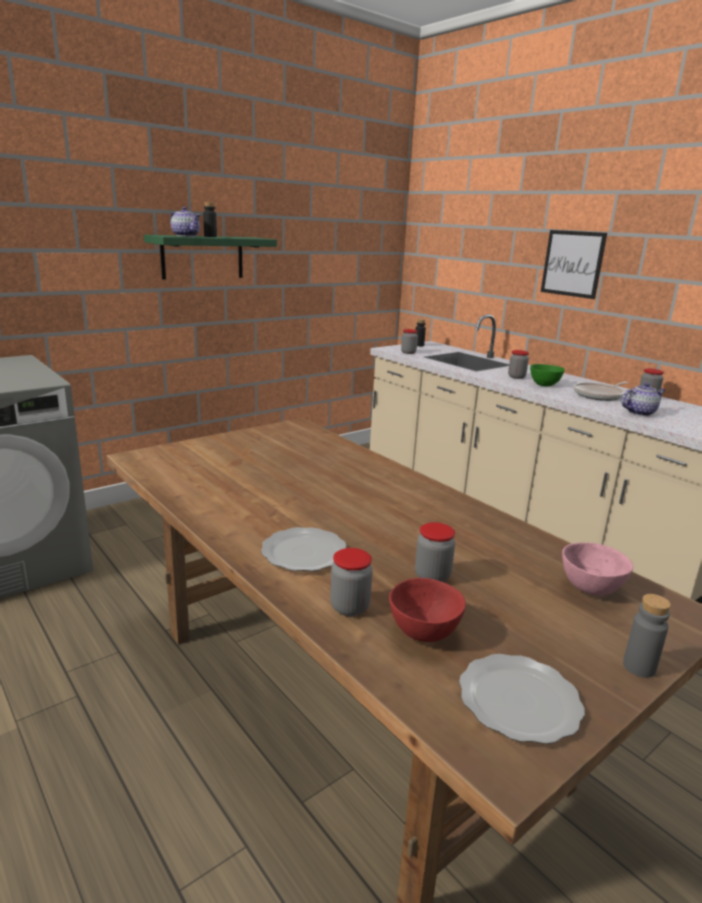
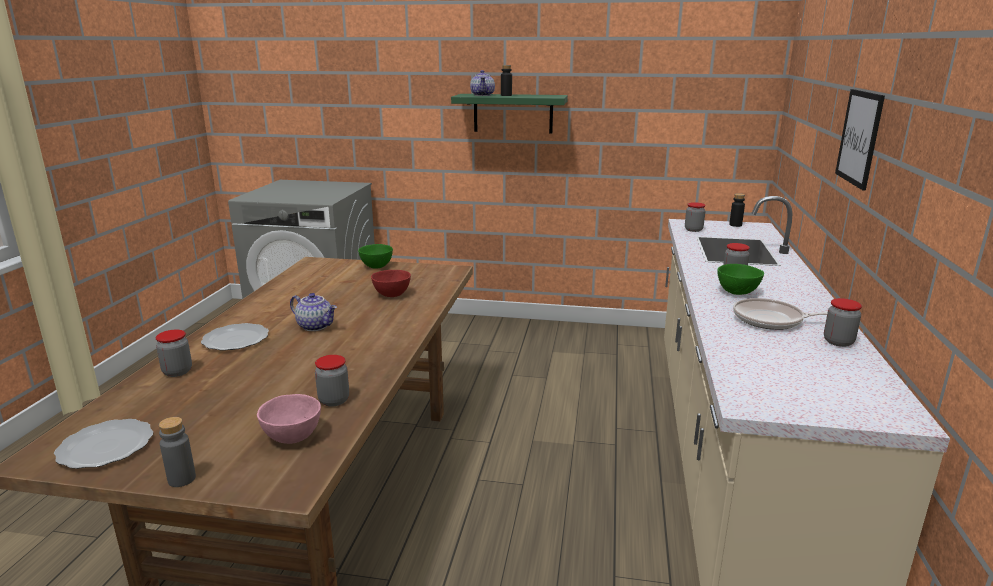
camera: 50 degrees right, 0 degrees up
(221, 441) = (376, 266): none -> green bowl
(422, 633) = (164, 399): red bowl -> red bowl (391, 295)
(432, 576) = (246, 381): jar -> jar (334, 400)
(639, 412) = (751, 349): teapot -> teapot (316, 326)

